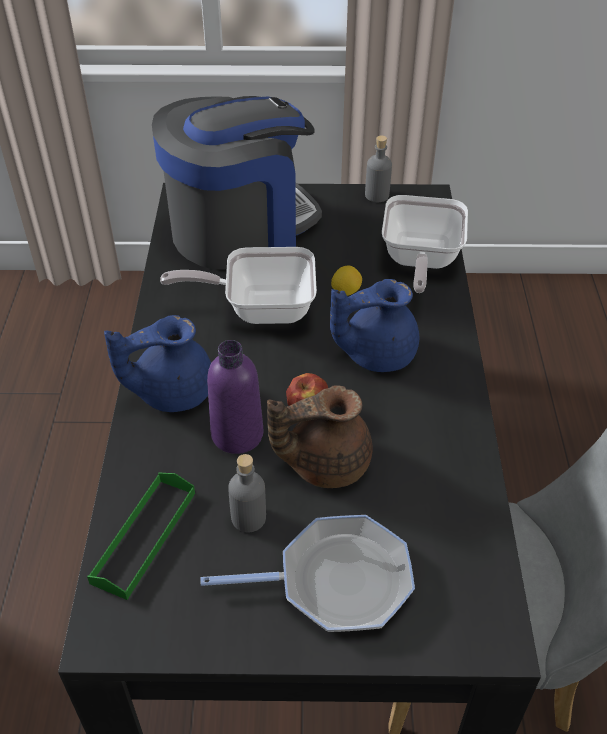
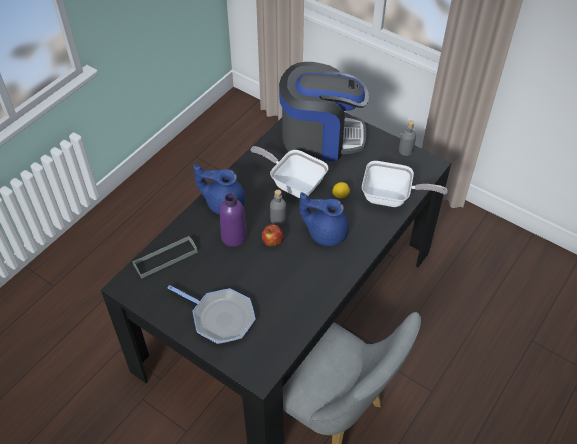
camera: 35 degrees right, 5 degrees up
(144, 537) = (165, 258): green tray -> grey tray
(248, 518) = (209, 274): grey bottle -> grey bottle (278, 219)
(324, 462) = (258, 268): brown teapot -> none
(419, 261) = (391, 197): frying pan -> frying pan turned 120 degrees counterclockwise

